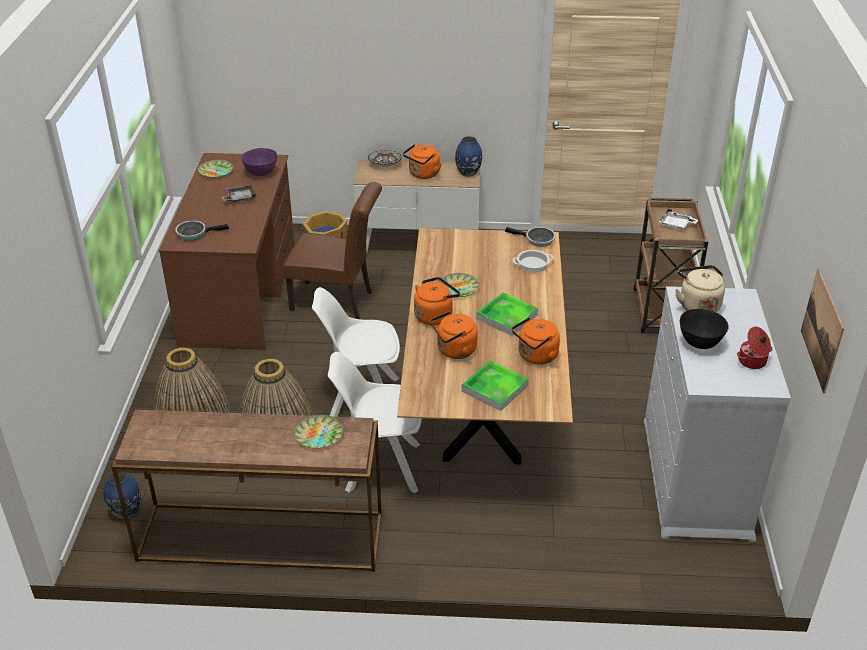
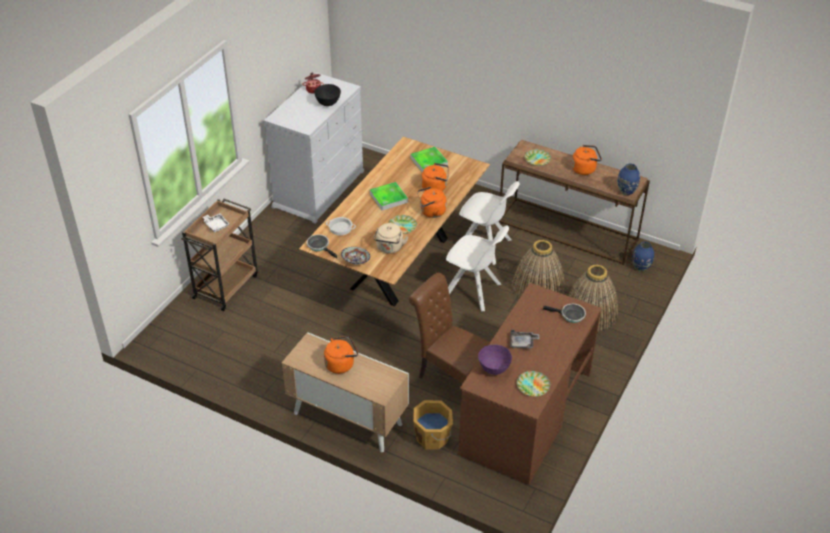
camera: 155 degrees left, 5 degrees up
(385, 165) = (366, 388): bowl -> bowl (355, 261)
(468, 173) = (302, 352): blue vase -> blue vase (626, 191)
(536, 356) = (392, 171): orange kettle -> orange kettle (585, 169)
(697, 305) = (305, 121): beige kettle -> beige kettle (389, 248)
(822, 329) = (308, 33): picture -> none

